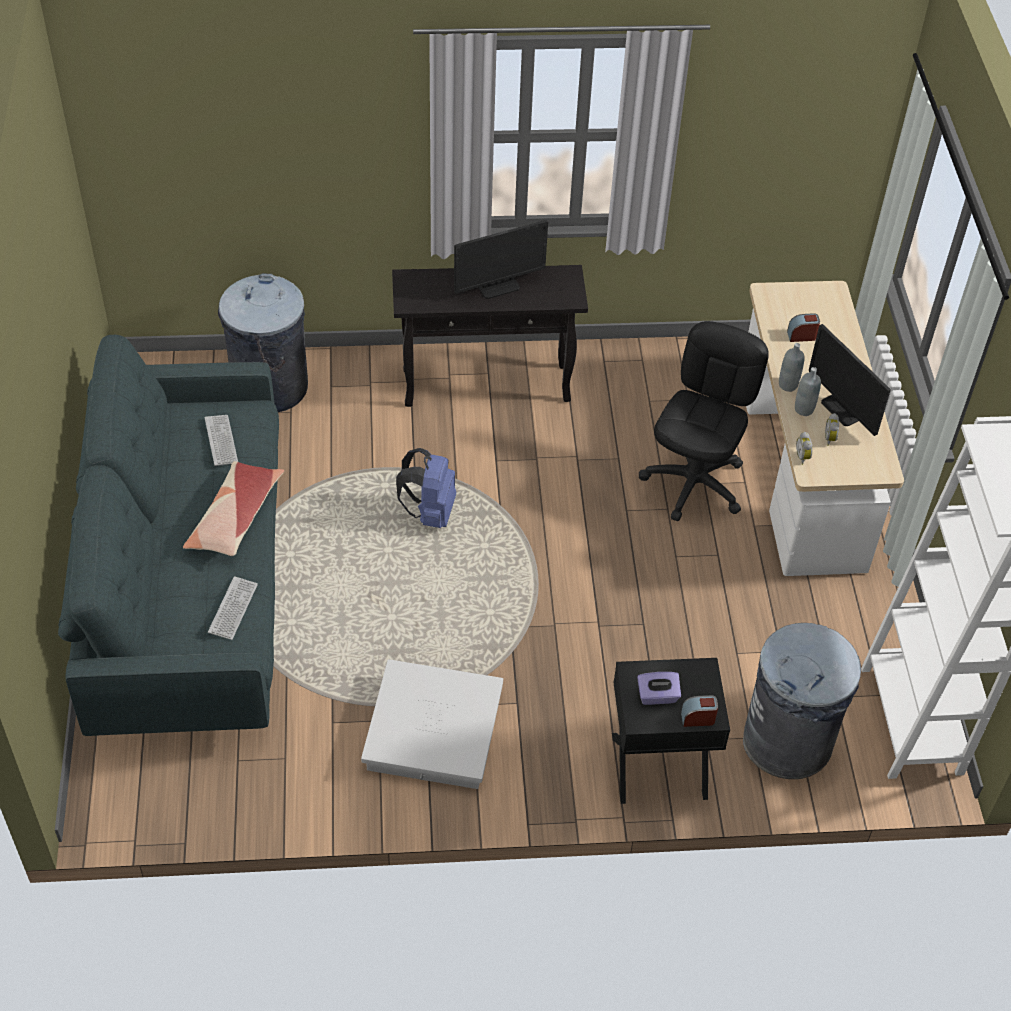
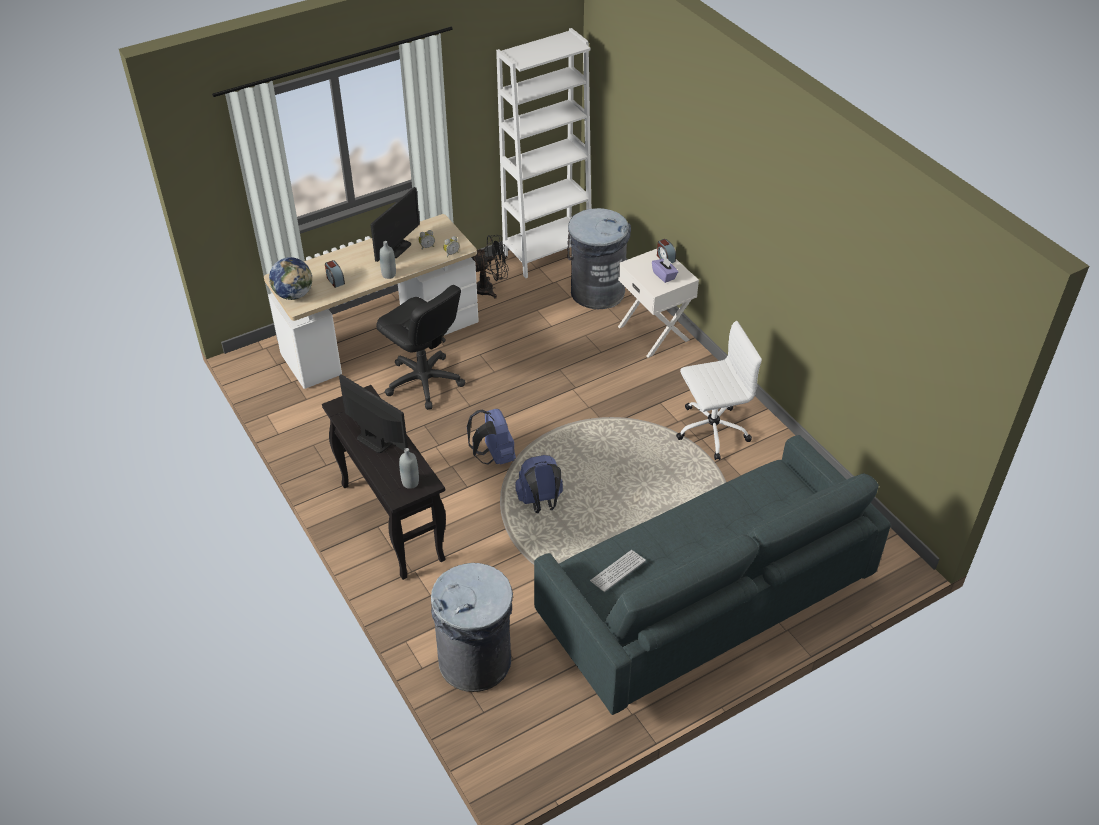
camera: 115 degrees left, 5 degrees down
(233, 609) = (753, 489): keyboard -> none
(235, 517) = (680, 527): pillow -> none
(432, 732) = (710, 431): white storage box -> white office chair
(527, 500) = (494, 456): none -> blue backpack
(659, 767) = (654, 333): black nightstand -> white nightstand
(694, 483) = (424, 382): black office chair -> black office chair turned 135 degrees counterclockwise
(792, 295) = (294, 294): none -> globe
(804, 409) = (407, 263): grey bottle -> grey bottle (410, 483)
(854, 617) = (489, 289): none -> black fan

